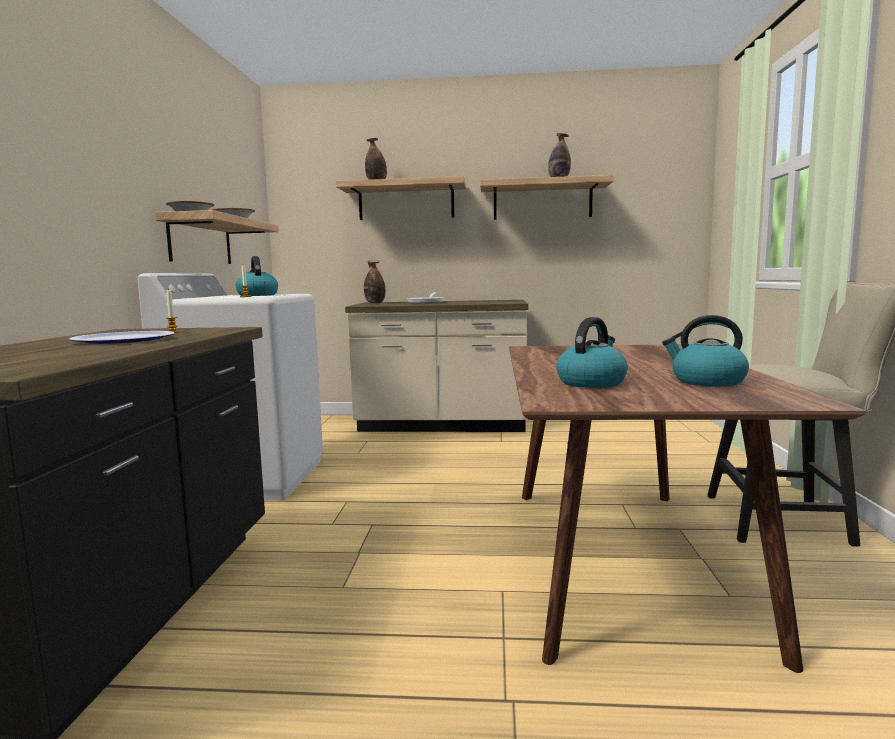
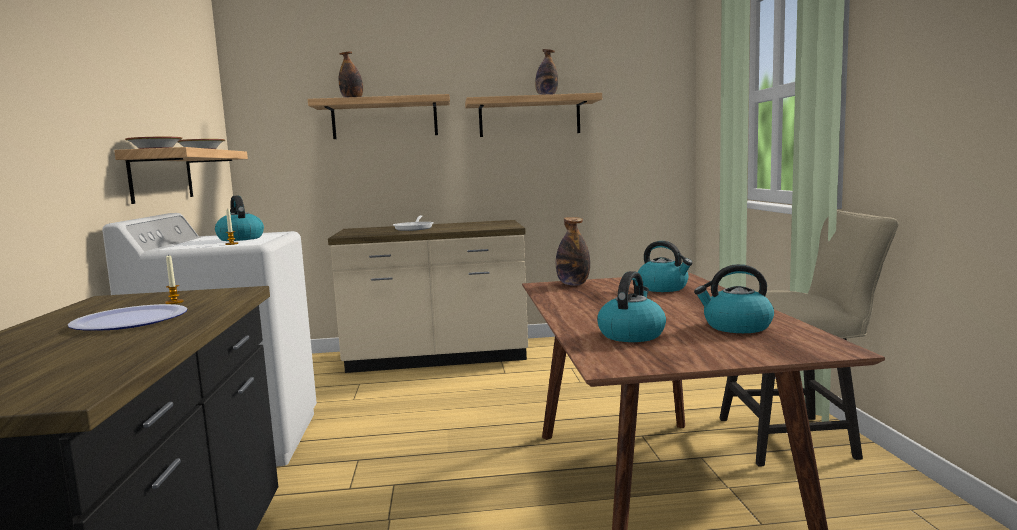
camera: 10 degrees left, 0 degrees up
(375, 303) = (357, 230): bottle -> bottle (573, 284)
(647, 353) = (663, 288): none -> kettle

